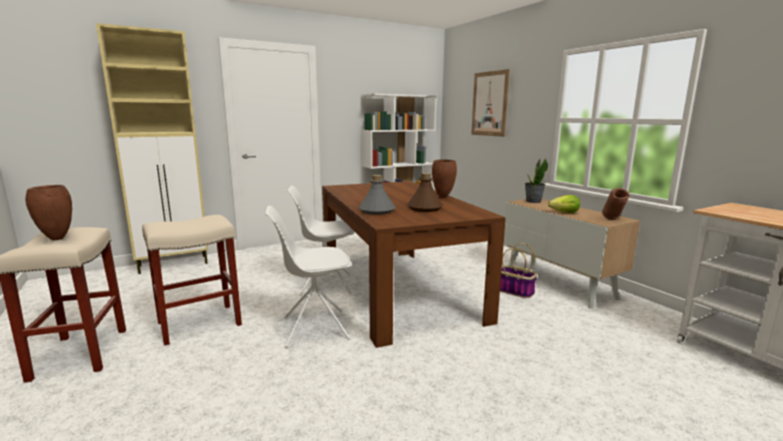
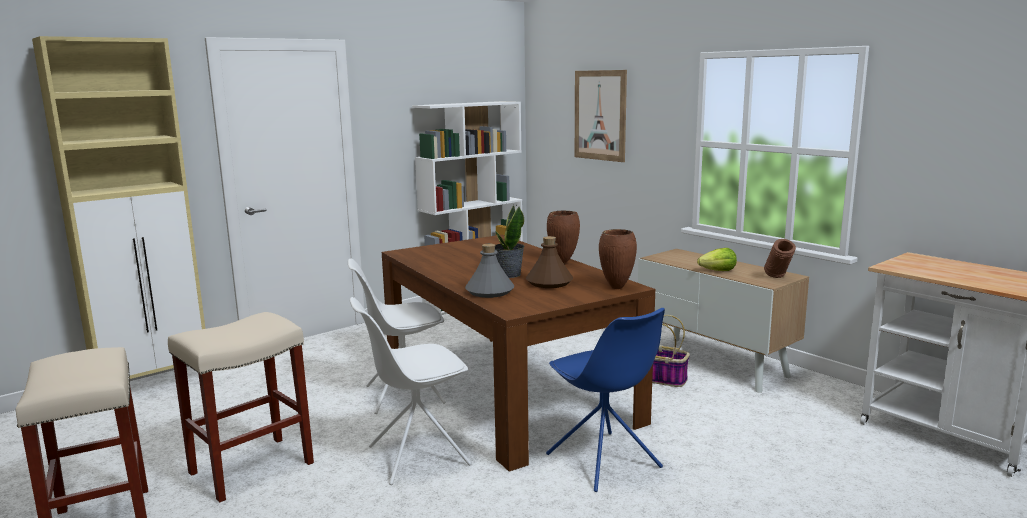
camera: 10 degrees left, 0 degrees up
(56, 239) = (73, 371): brown vase -> brown vase (616, 288)
(452, 349) = (604, 462): none -> blue chair
(533, 201) = (674, 255): potted plant -> potted plant (508, 274)

